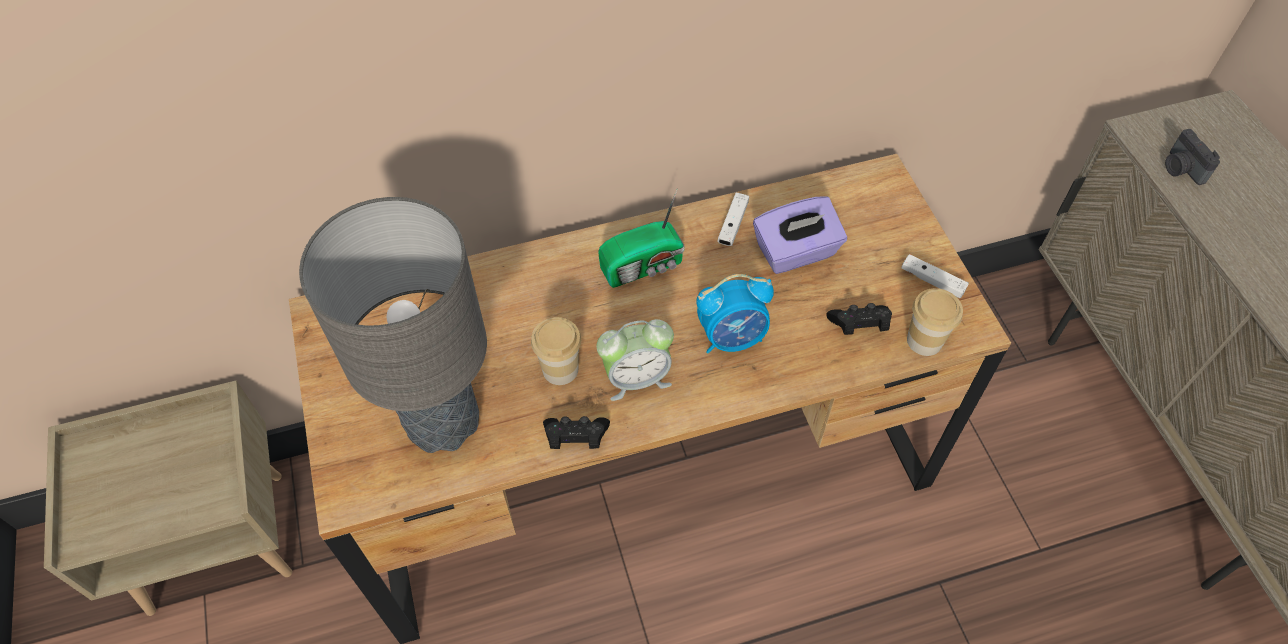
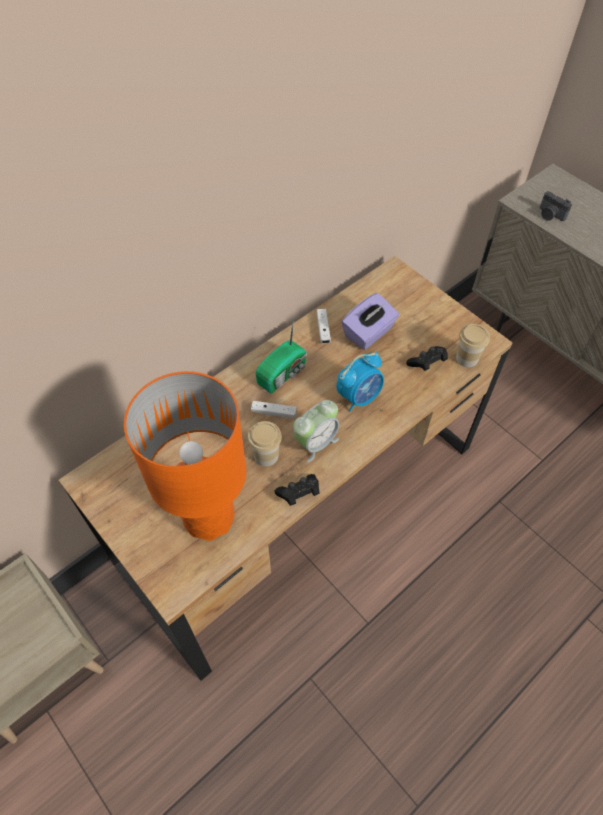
camera: 25 degrees left, 0 degrees up
(443, 421) = (209, 517): grey table lamp -> orange table lamp
(932, 281) = (453, 323): white game controller -> white game controller (273, 412)

